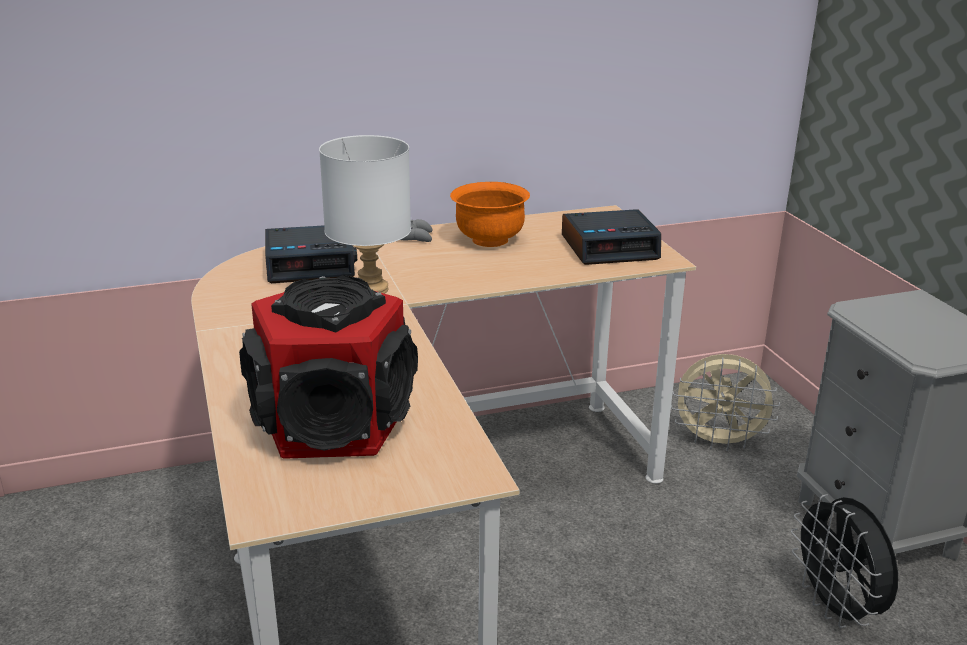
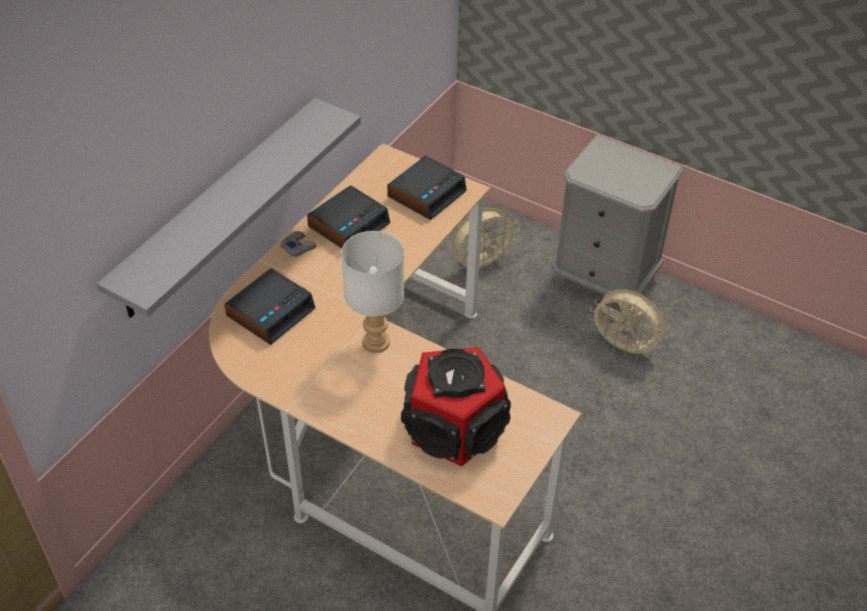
camera: 40 degrees left, 20 degrees up
(311, 120) = (219, 207): none -> grey shelf
(489, 240) = (349, 225): orange bowl -> alarm clock
(836, 609) = (624, 347): black fan -> beige fan

